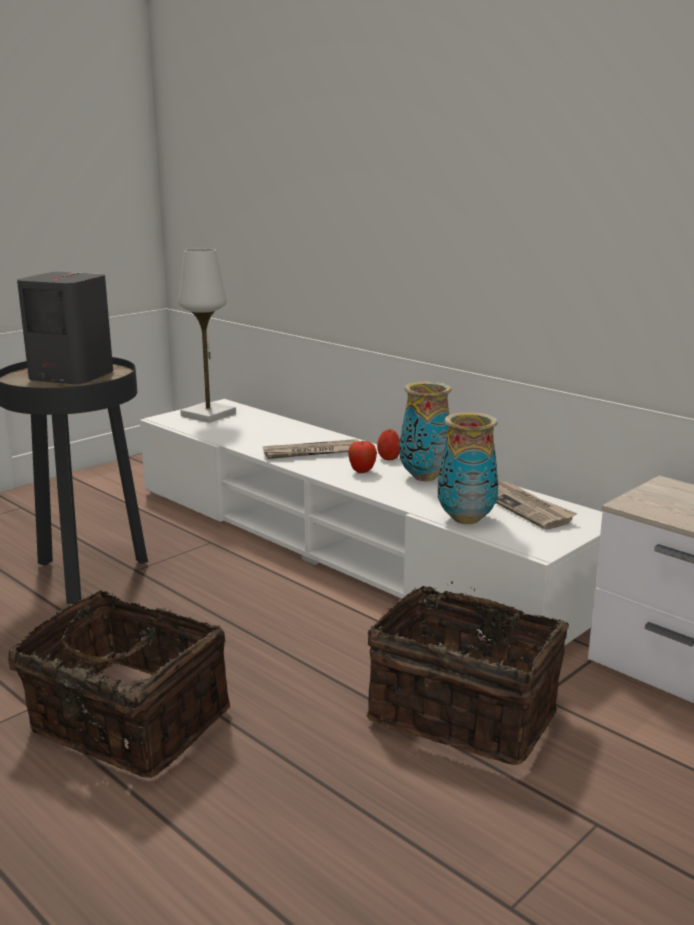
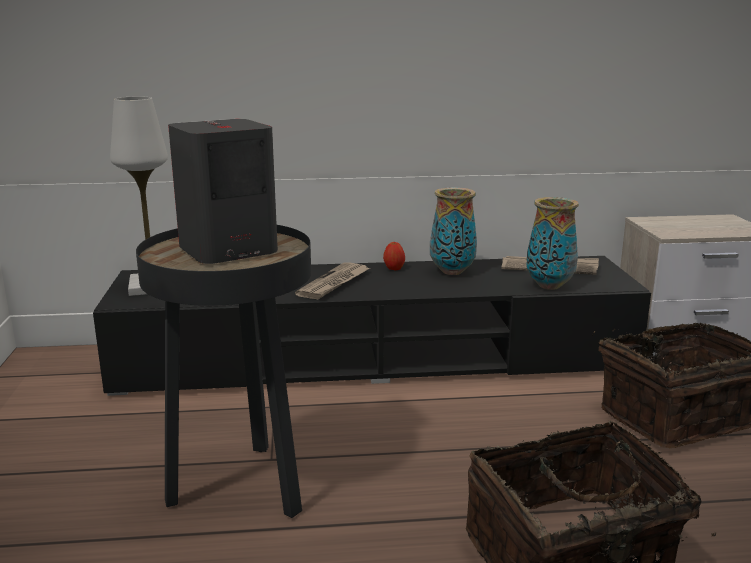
camera: 50 degrees left, 0 degrees up
(348, 545) = (376, 360): white tv stand -> black tv stand
(362, 472) = (407, 283): apple -> none

